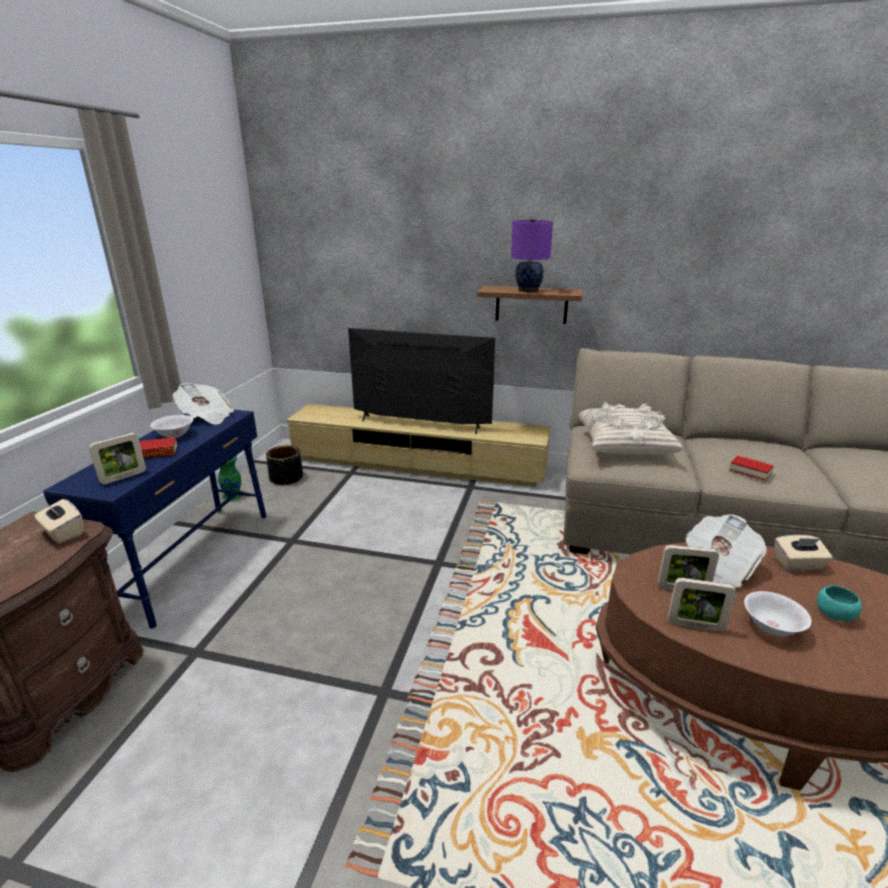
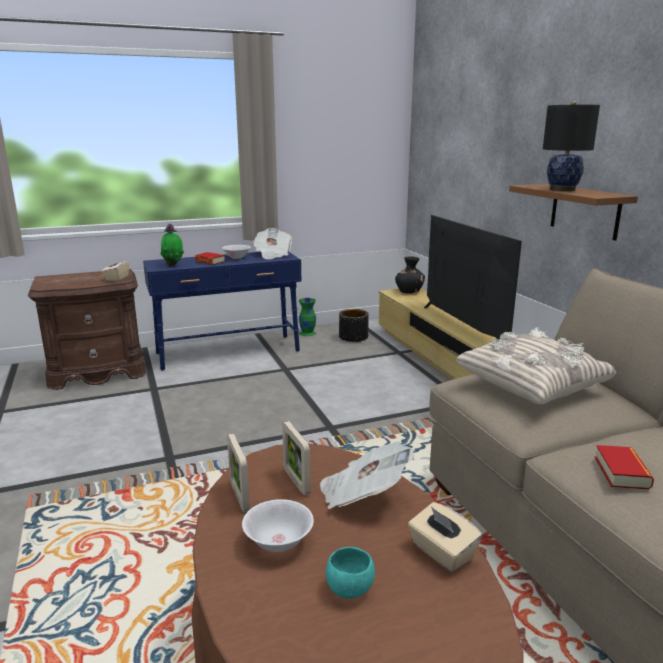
camera: 55 degrees right, 5 degrees down
(123, 477) = (173, 265): picture frame -> potted plant
(315, 411) = (409, 292): none -> black vase
(528, 290) = (562, 190): purple table lamp -> black table lamp

